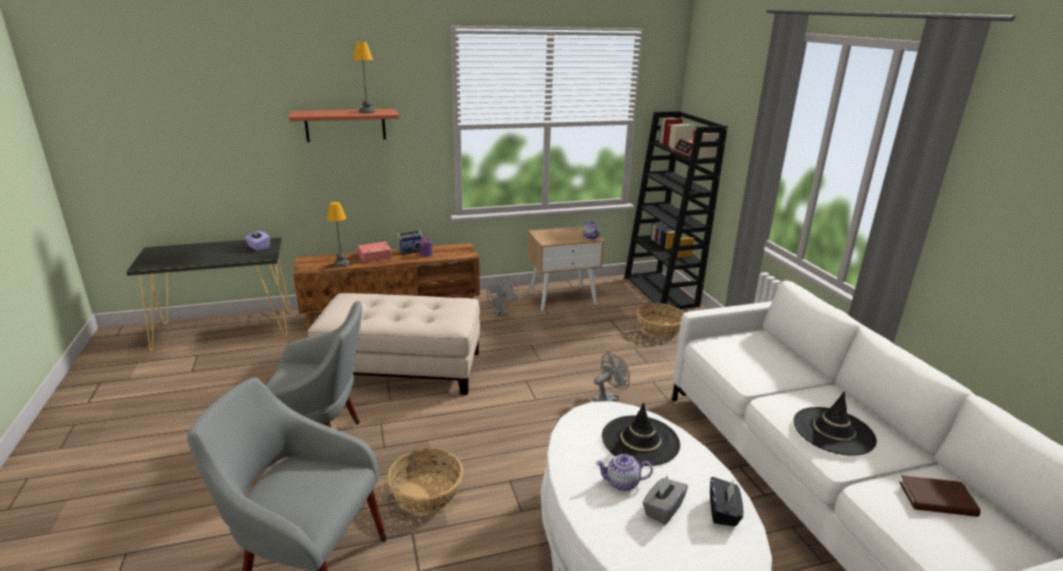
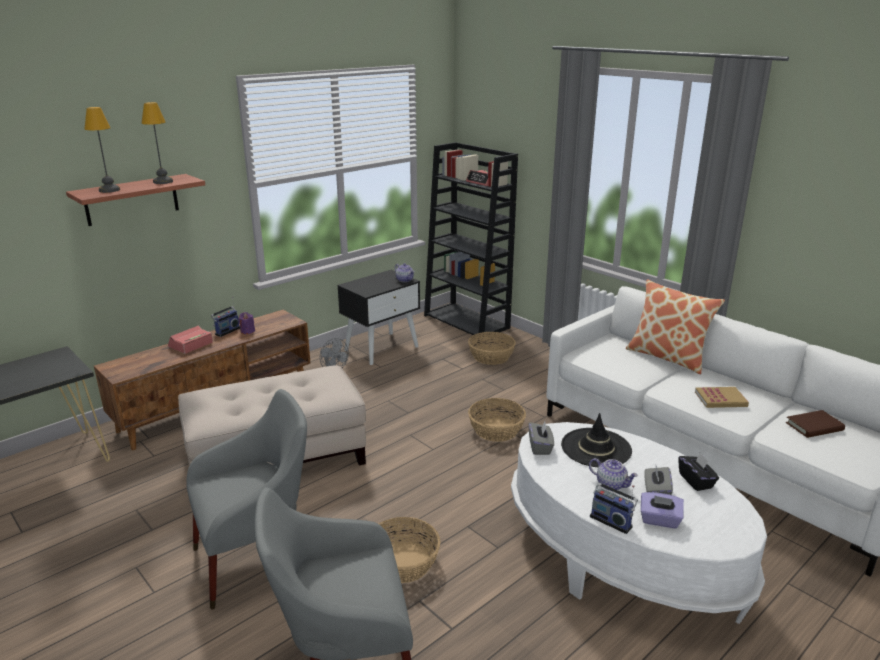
camera: 25 degrees left, 0 degrees up
(258, 247) = (52, 363): purple tissue box -> purple tissue box (659, 520)
(341, 264) = (159, 361): table lamp -> table lamp (108, 190)
(562, 298) = (381, 348): beige nightstand -> black nightstand
(583, 422) = (540, 447): none -> grey tissue box
(587, 520) = (611, 520): none -> radio
(608, 399) = (496, 430): grey fan -> basket
(622, 483) = (611, 484): teapot -> teapot turned 120 degrees counterclockwise
(809, 369) = (668, 357): none -> pillow
(833, 431) = (720, 399): black hat -> book

